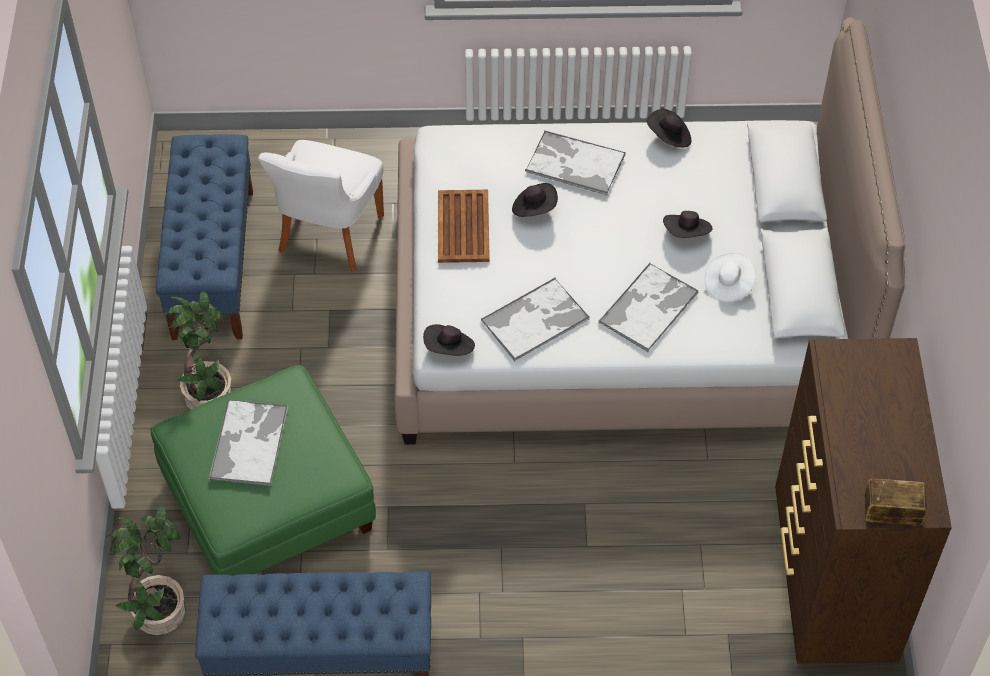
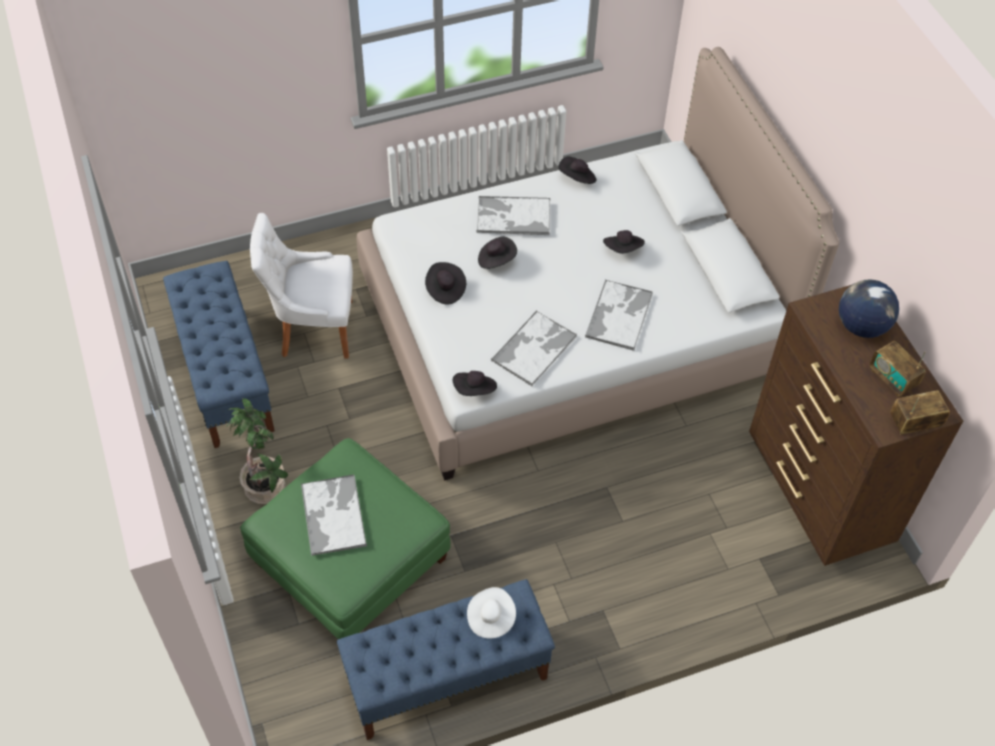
camera: 20 degrees left, 0 degrees up
(162, 614) = (296, 683): potted plant -> none
(328, 236) = (313, 328): white chair -> white chair turned 90 degrees clockwise
(463, 228) = (445, 289): brown tray -> black hat
(728, 284) = (672, 281): white hat -> white hat (490, 618)
(882, 388) = (861, 326): none -> globe
(889, 457) = (892, 379): none -> radio

